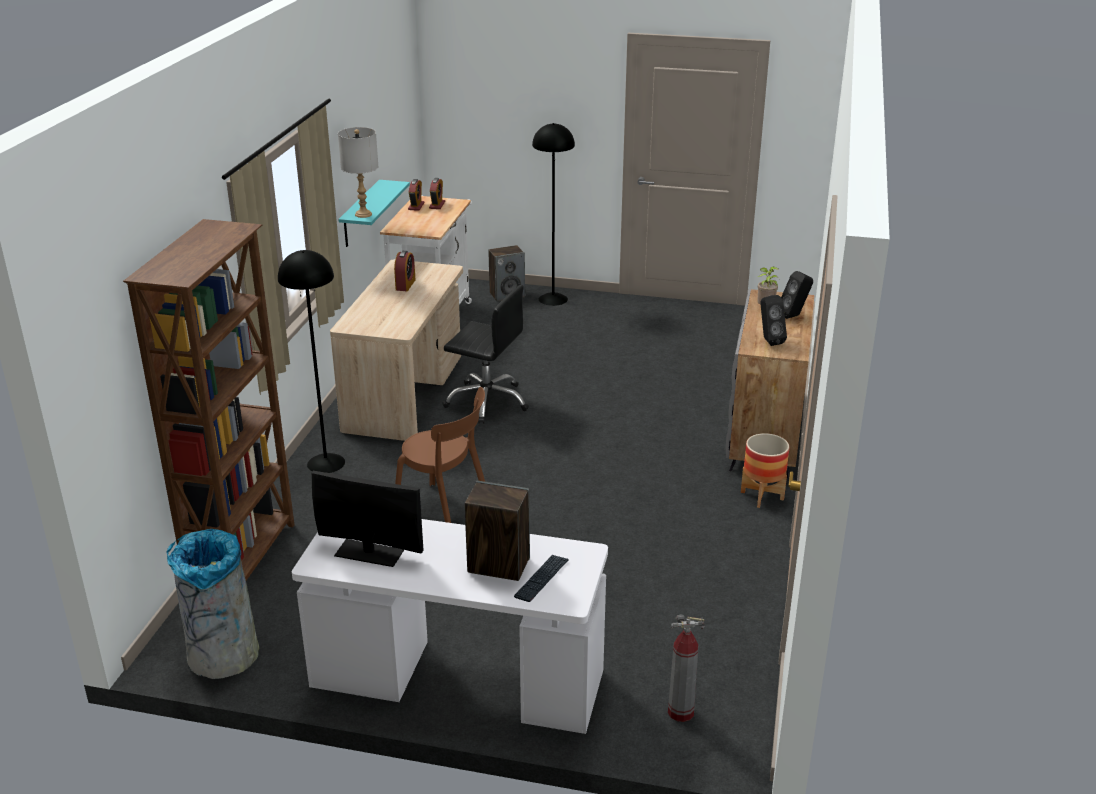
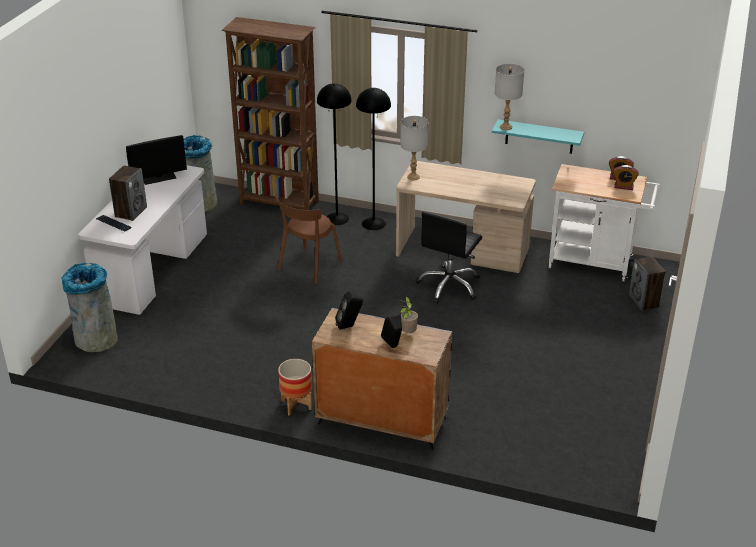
camera: 95 degrees right, 5 degrees up
(369, 553) = (159, 178): monitor -> monitor turned 45 degrees clockwise
(380, 329) = (413, 177): none -> grey table lamp
(405, 285) = (487, 185): alarm clock -> none
(553, 299) = (639, 326): black floor lamp -> black floor lamp (336, 219)
(680, 712) = (96, 340): fire extinguisher -> grey trash can

